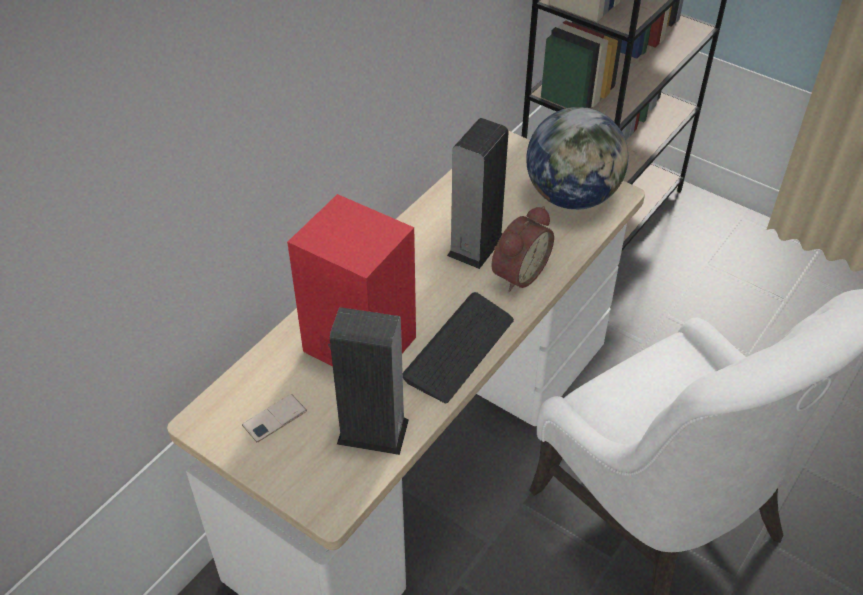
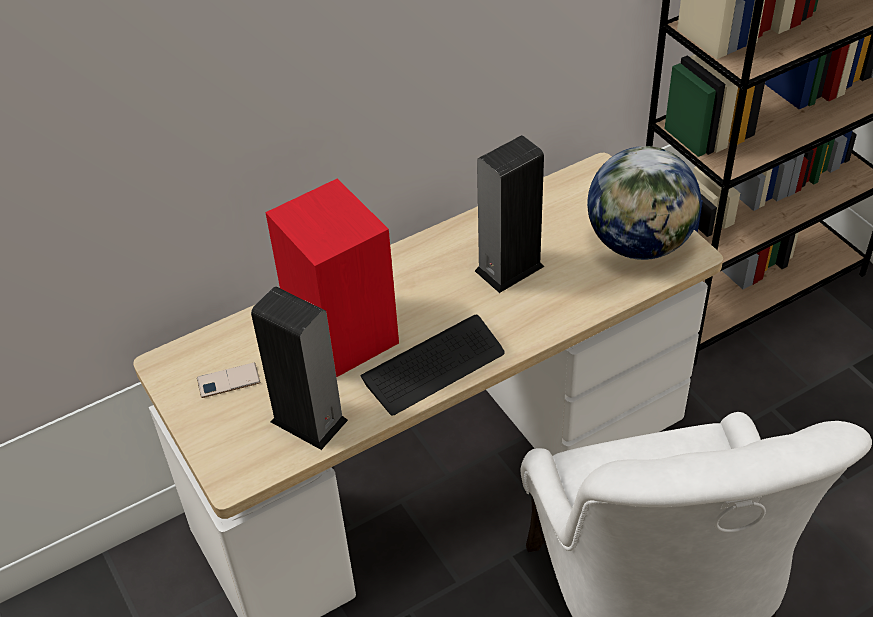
camera: 25 degrees right, 0 degrees up
(517, 273) = (535, 307): alarm clock -> none

